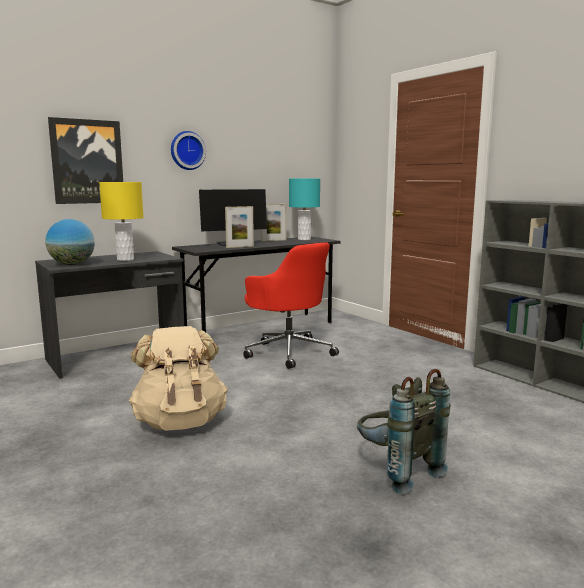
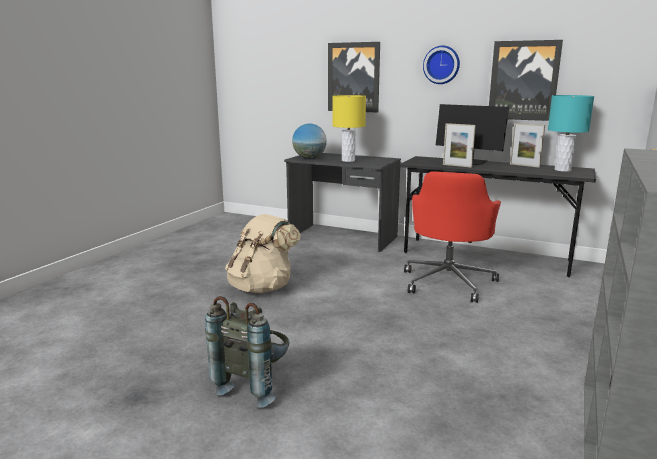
camera: 60 degrees right, 5 degrees up
(256, 167) = (523, 80): none -> picture

